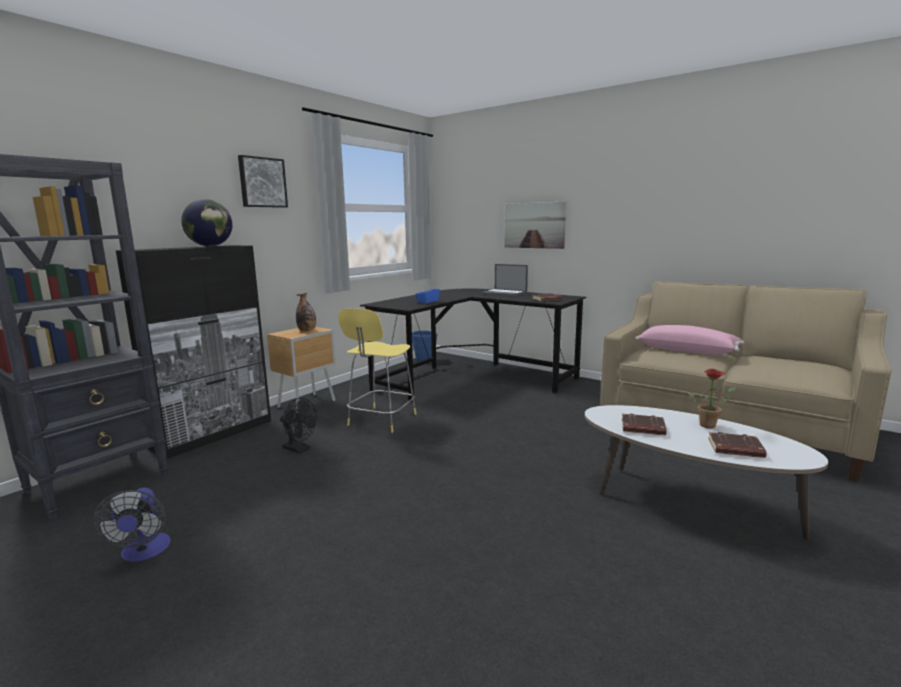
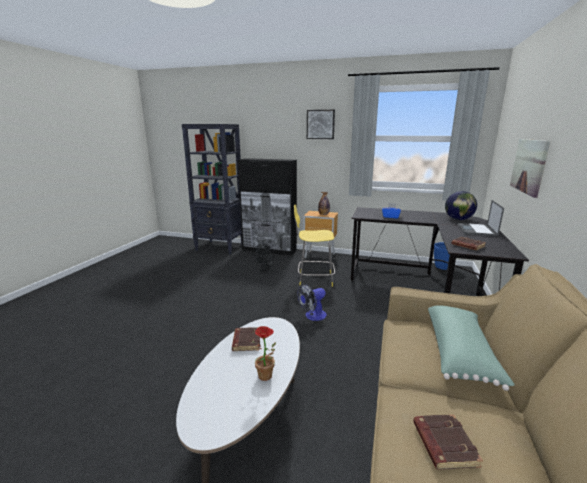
camera: 70 degrees right, 5 degrees up
(144, 552) = (176, 269): fan -> fan (312, 316)
(210, 246) = (277, 159): globe -> globe (458, 219)
(687, 351) = (460, 354): pink pillow -> green pillow
(735, 449) = (213, 387): brown book -> brown book (443, 444)

